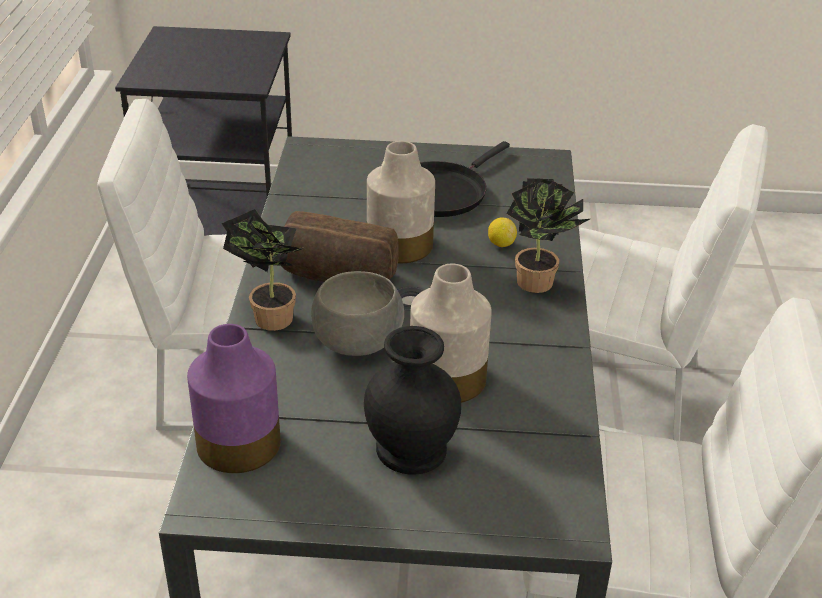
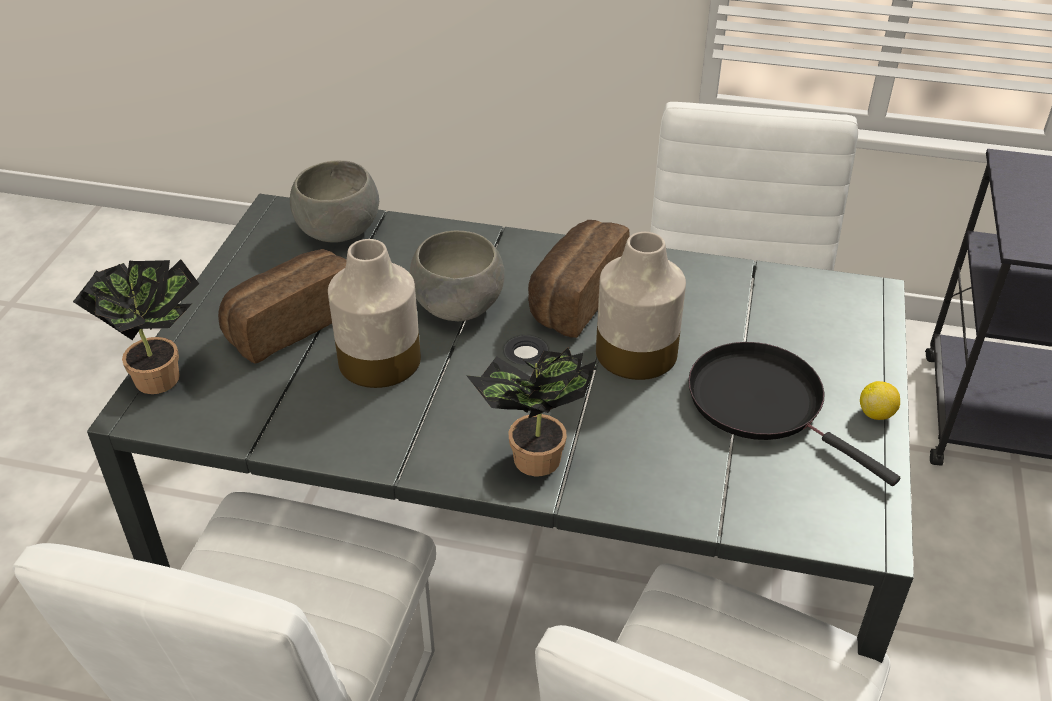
camera: 100 degrees right, 5 degrees up
(239, 443) = (338, 230): purple vase -> grey bowl
(268, 317) = (512, 251): potted plant -> potted plant (163, 375)
(410, 448) = (289, 323): black vase -> bread
(501, 244) = (629, 442): lemon -> lemon (876, 413)

